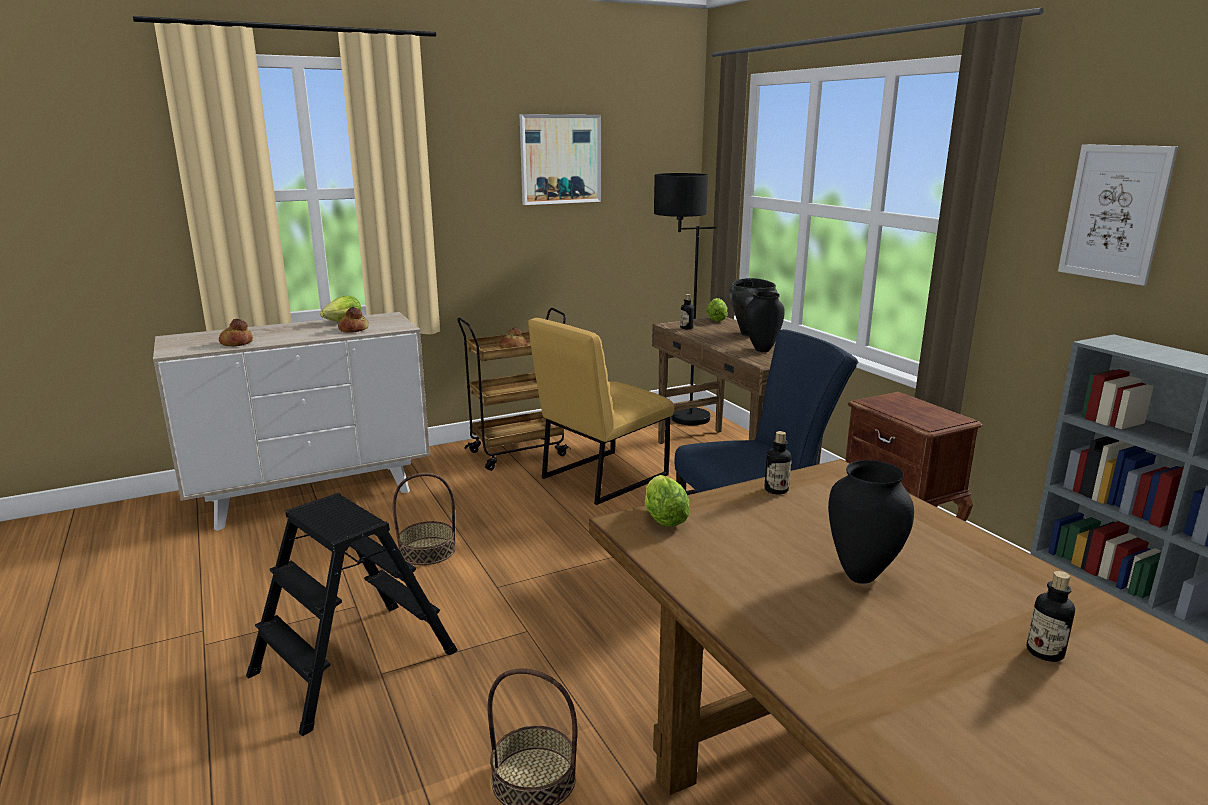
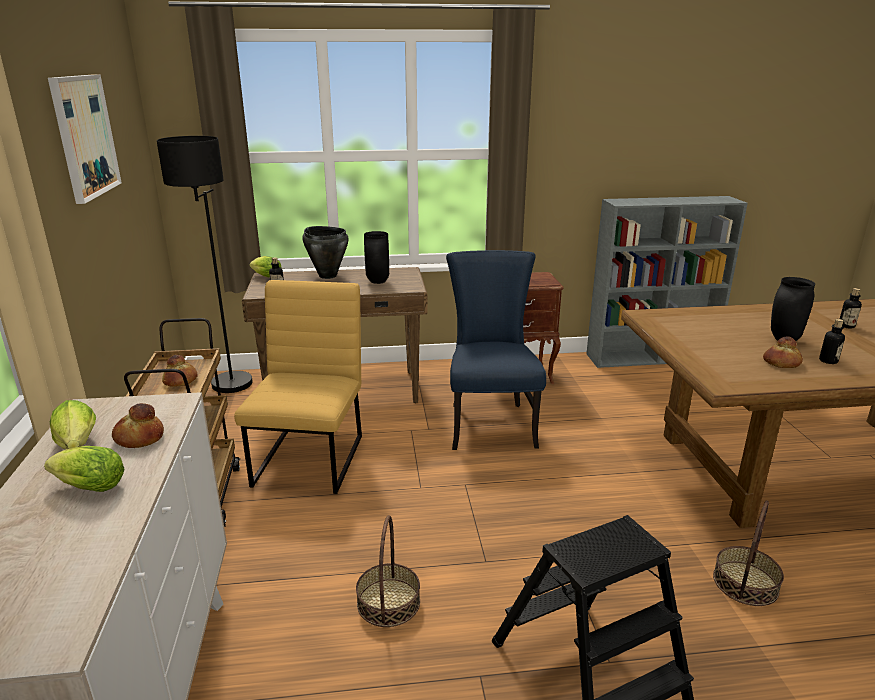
camera: 70 degrees left, 5 degrees up
(236, 343) = (83, 555): bread -> bread (781, 363)
(601, 477) = (311, 458): yellow chair -> yellow chair turned 150 degrees counterclockwise
(663, 517) = (713, 372): lettuce -> lettuce (87, 487)
(776, 490) = (671, 335): bottle -> bottle (828, 361)
(1114, 213) = (591, 131): picture -> none

